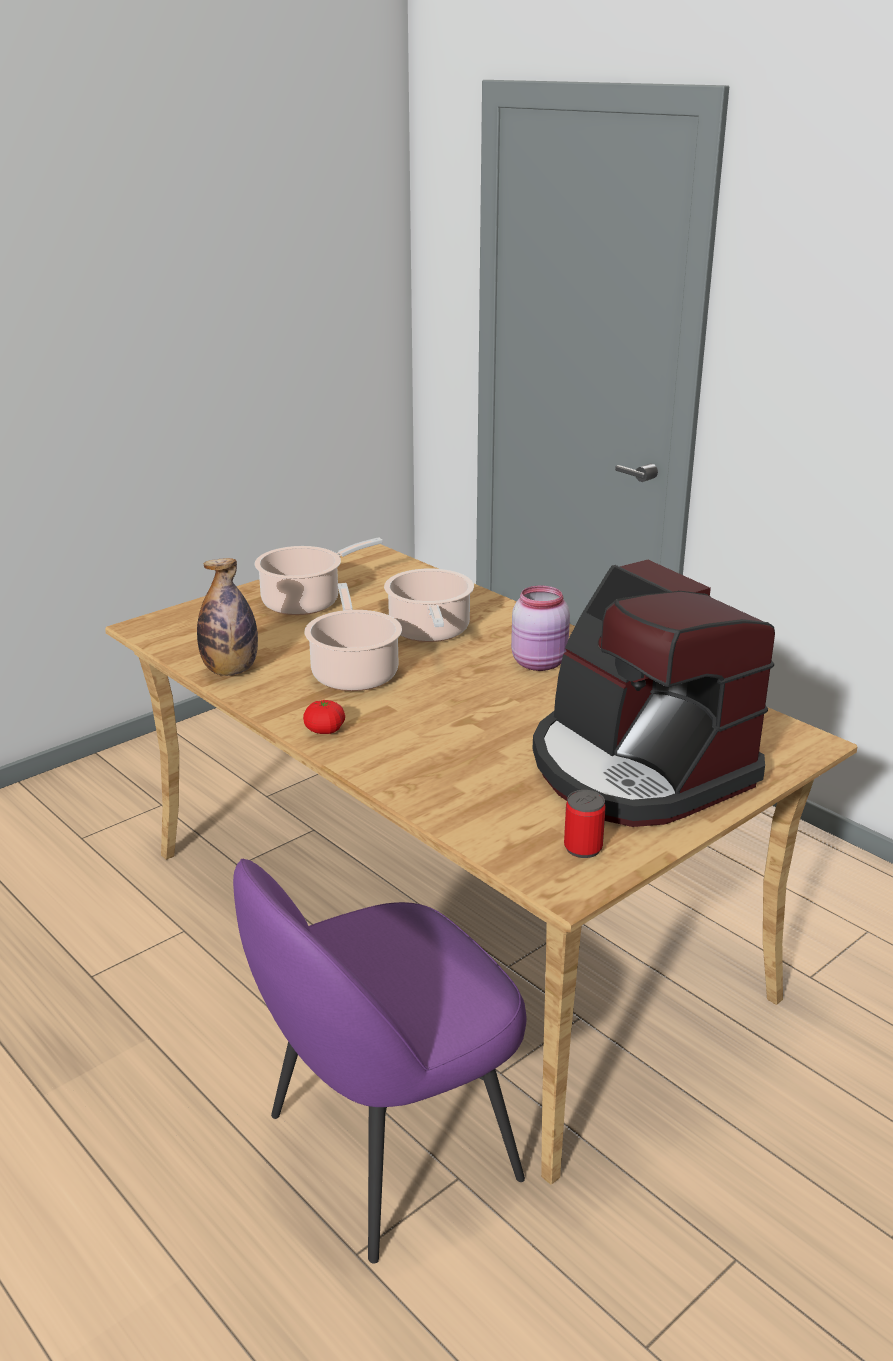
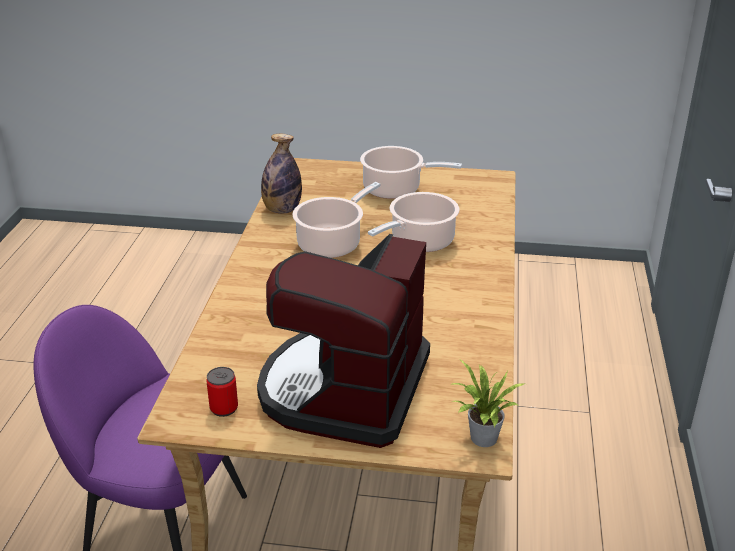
camera: 50 degrees right, 5 degrees up
(324, 730) = (254, 266): tomato -> none
(540, 663) = (437, 296): pink jar -> none
(796, 736) = (481, 440): none -> potted plant

